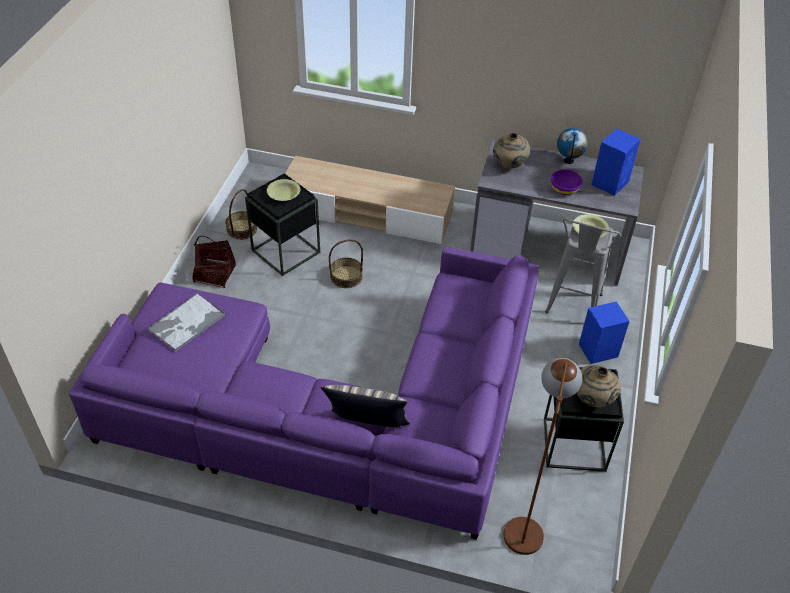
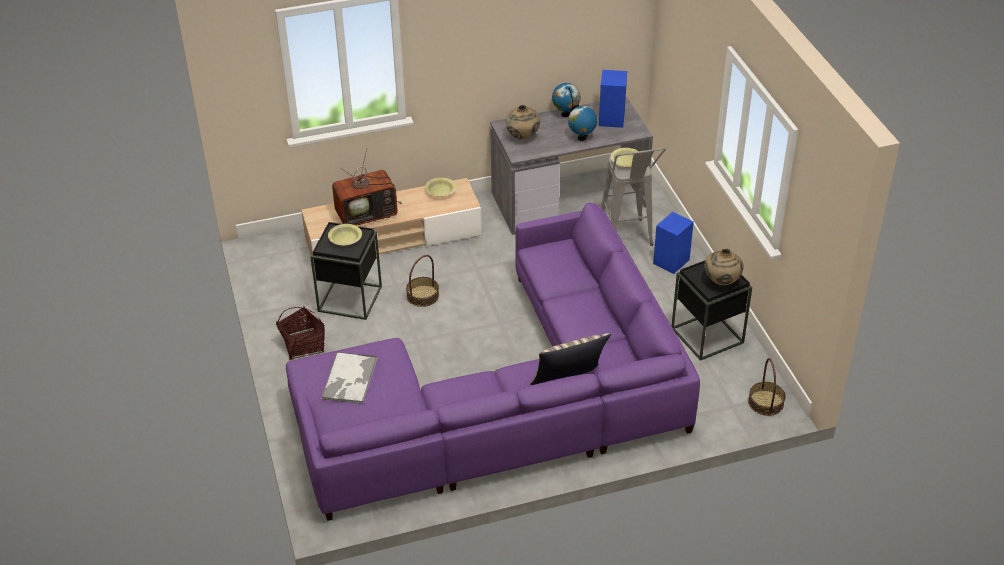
camera: 30 degrees left, 5 degrees down
(242, 229) = (291, 298): basket -> basket (766, 402)
(344, 182) = (367, 213): none -> television
(421, 188) = (440, 191): none -> yellow bowl
(525, 523) = (716, 404): brown floor lamp -> none
(564, 189) = (581, 138): purple bowl -> globe

